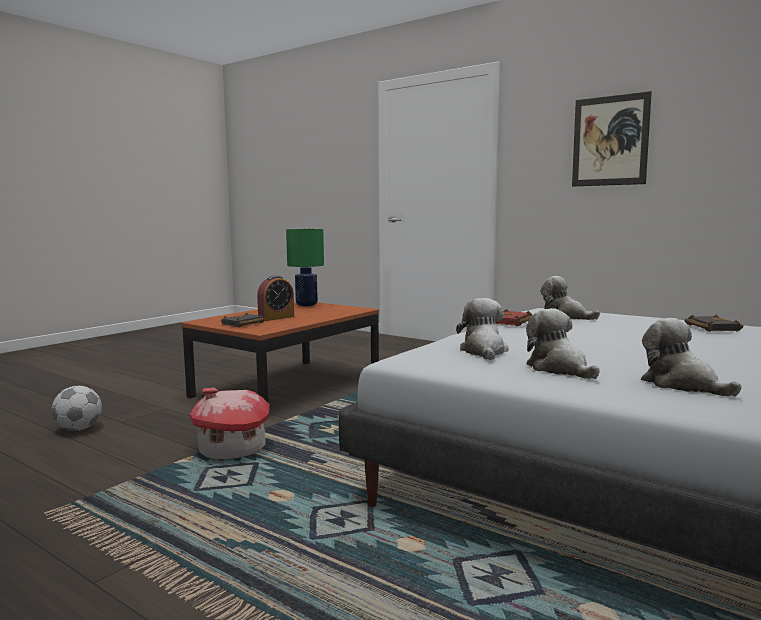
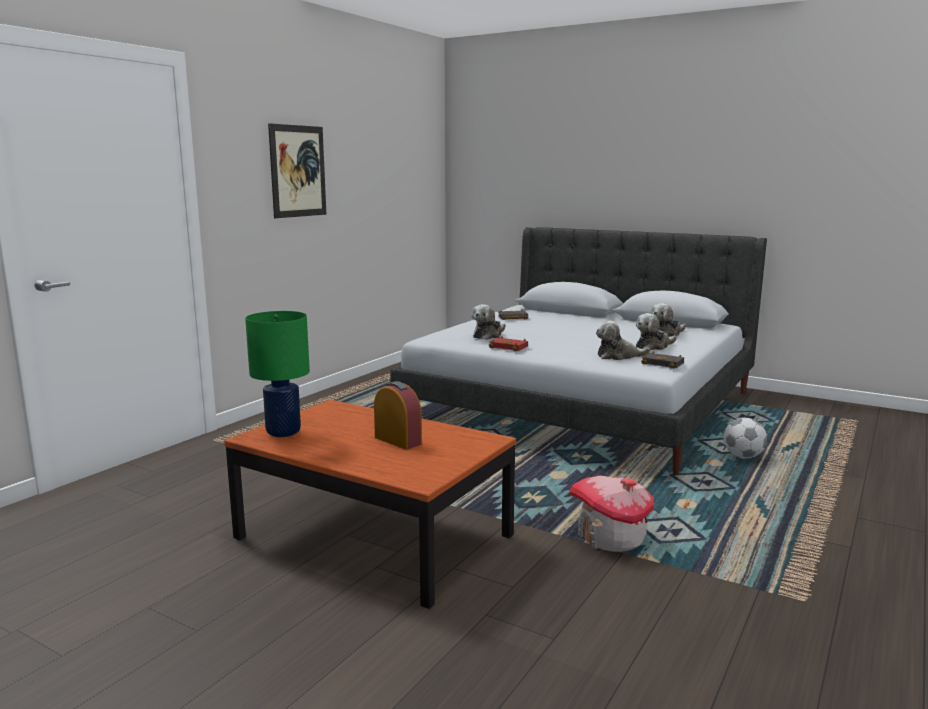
camera: 95 degrees left, 5 degrees up
(79, 429) = (596, 669): football -> football (742, 457)
(243, 324) = (447, 453): black book -> black book (664, 364)

